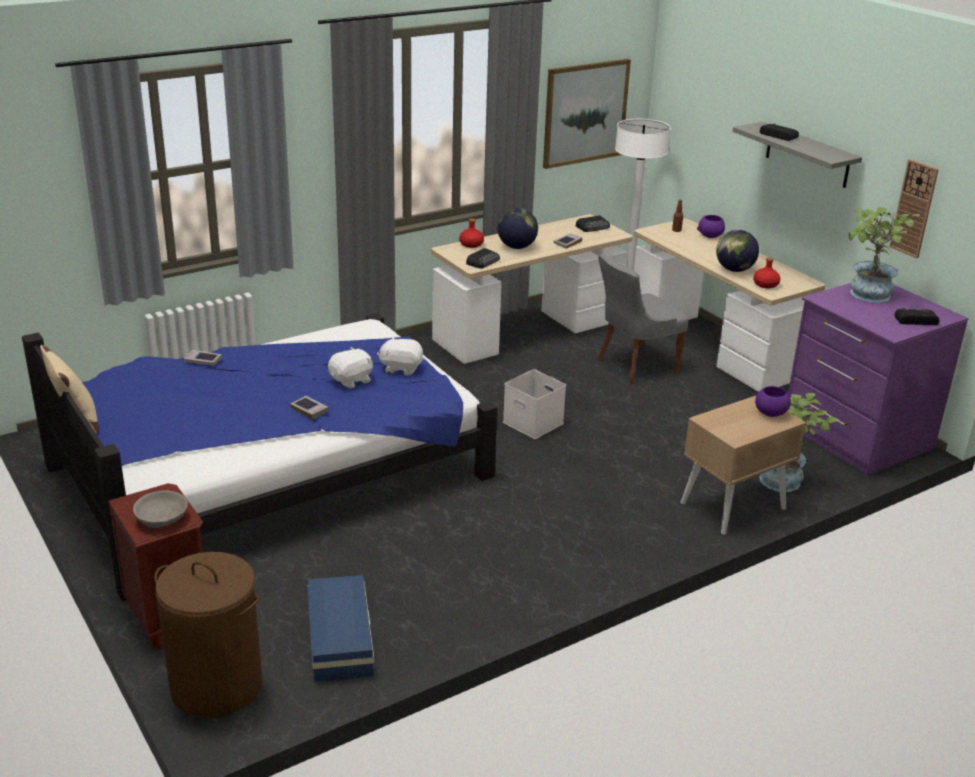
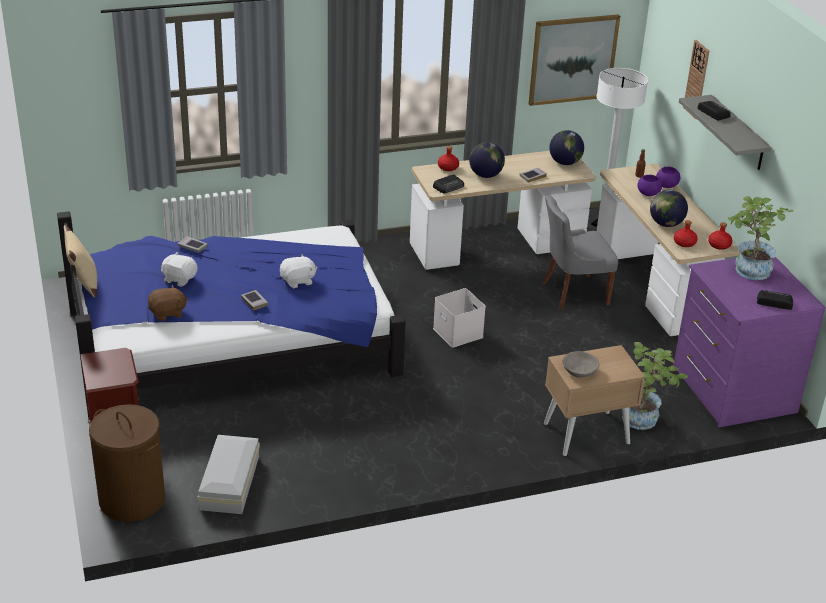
camera: 15 degrees right, 5 degrees up
(162, 518) = (111, 374): grey bowl -> grey bowl (579, 371)
(202, 438) = (167, 313): none -> brown plush toy
(338, 640) = (228, 483): blue storage box -> white storage box
(401, 368) = (342, 276): white plush toy -> white plush toy (179, 279)
(593, 227) = (565, 163): radio -> globe
(770, 413) = (619, 363): purple bowl -> purple bowl (648, 193)
(802, 282) = (719, 245): none -> red bottle
(914, 208) = (800, 202): wall clock -> wall clock (697, 79)

